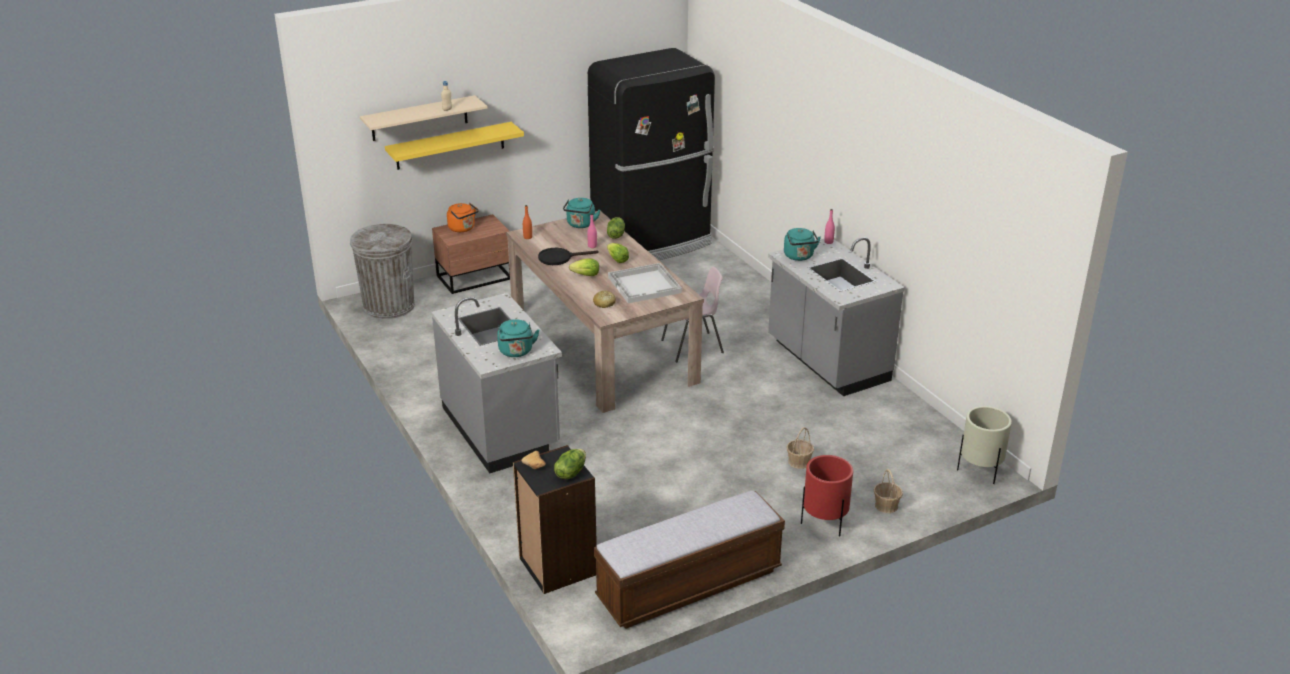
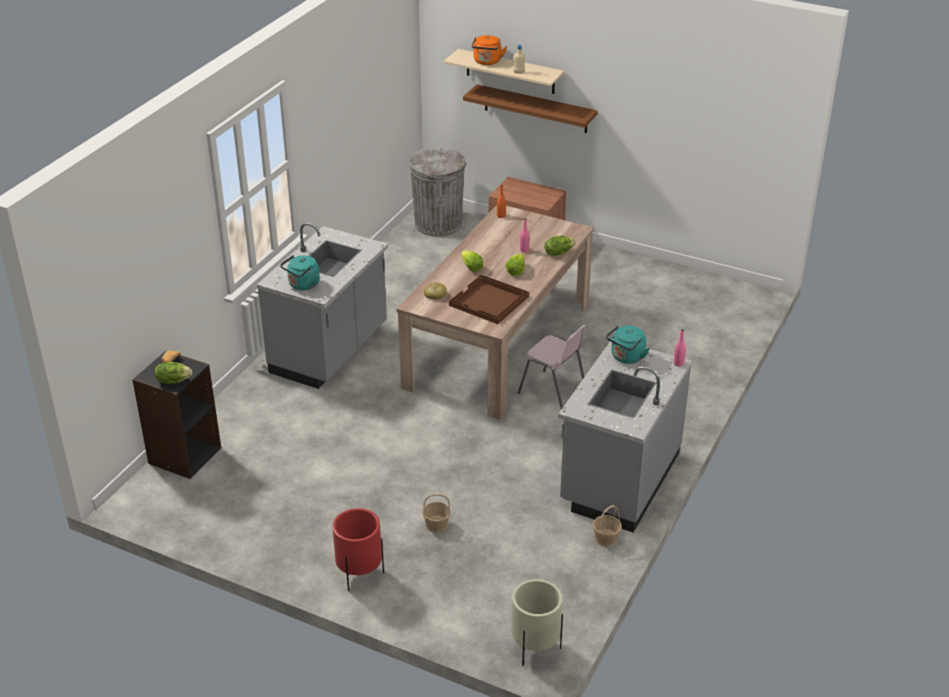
camera: 55 degrees right, 5 degrees up
(450, 146) = (535, 109): yellow shelf -> brown shelf
(463, 229) = (524, 189): orange kettle -> orange kettle (487, 62)
(559, 258) = (485, 244): black frying pan -> none
(580, 225) = (554, 229): turquoise kettle -> none
(645, 285) = (489, 301): white tray -> brown tray
(652, 242) = (703, 296): black fridge -> none
(689, 585) = (214, 531): bench -> none
(886, 506) = (419, 603): basket -> basket (605, 538)

